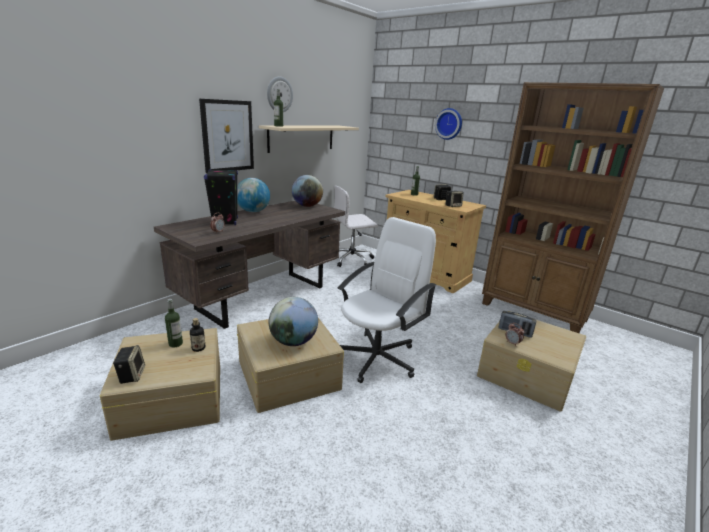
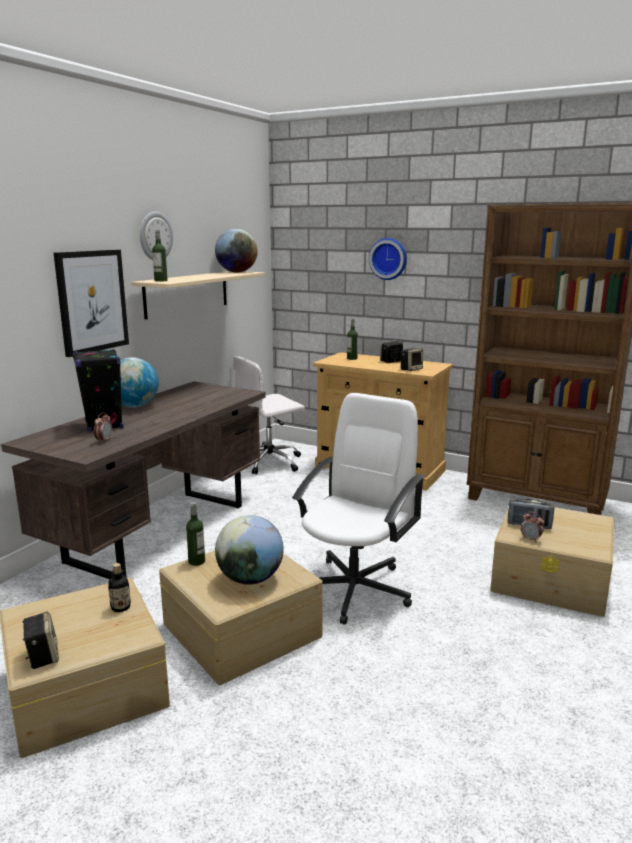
camera: 10 degrees left, 5 degrees down
(175, 343) = (84, 606): bottle -> bottle (196, 561)
(307, 206) = (207, 390): globe -> globe (237, 272)

